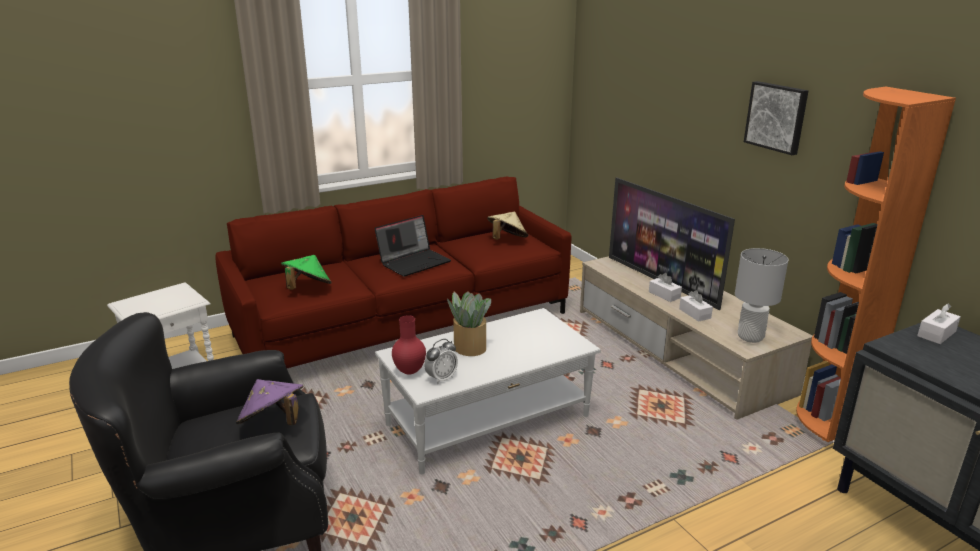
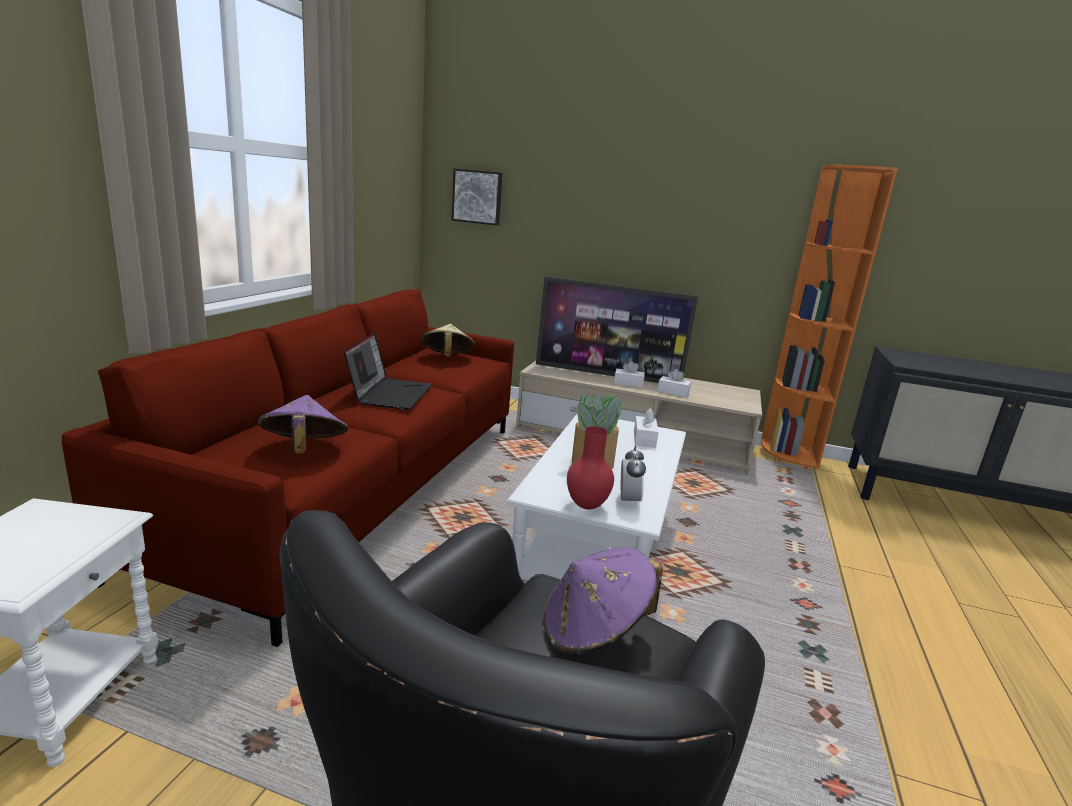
camera: 45 degrees left, 5 degrees down
(307, 288) = (304, 450): green hat -> purple hat
(750, 339) = (736, 400): grey table lamp -> none
(777, 117) = (708, 203): picture -> picture (477, 197)
(936, 334) = (900, 354): white tissue box -> white tissue box (644, 439)

